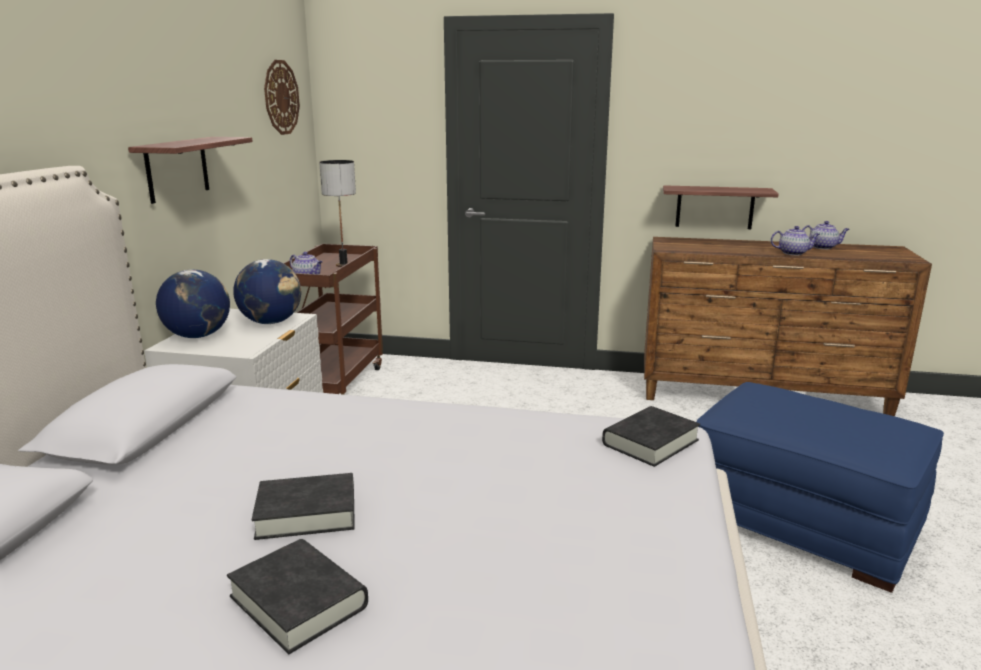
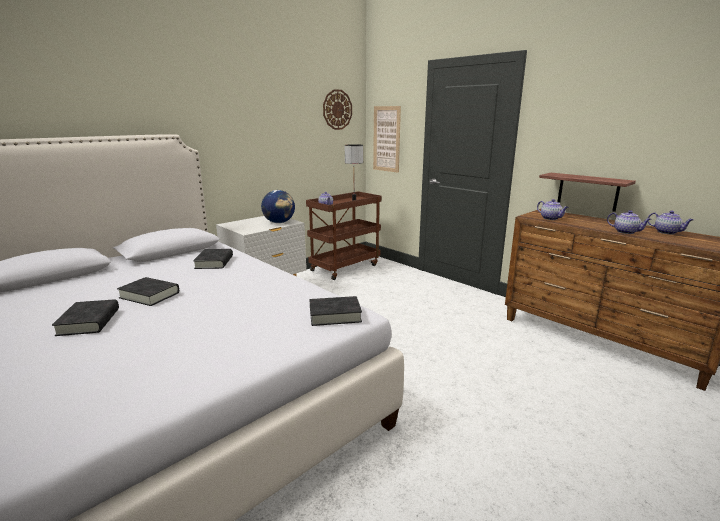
camera: 35 degrees right, 0 degrees up
(177, 169) = (251, 141): shelf -> none
(198, 336) = (243, 222): globe -> none
(293, 421) = (214, 262): none -> black book
(365, 147) = (386, 139): none -> picture
(694, 248) = (551, 218): none -> teapot
(803, 519) = (515, 422): blue ottoman -> none

